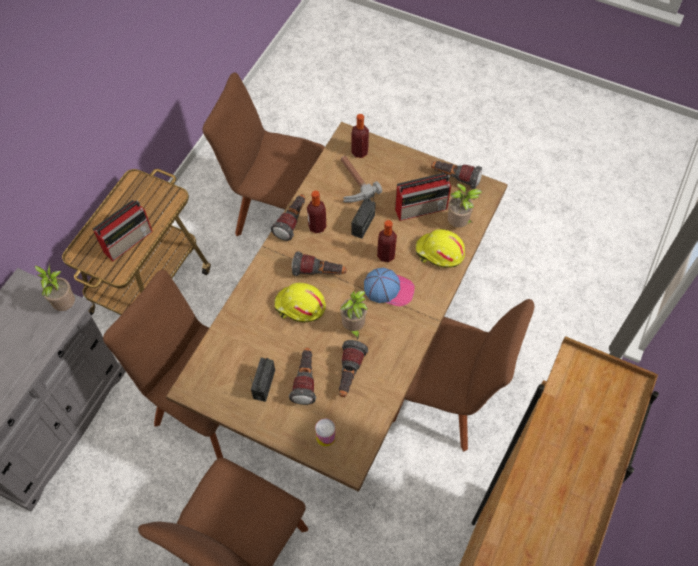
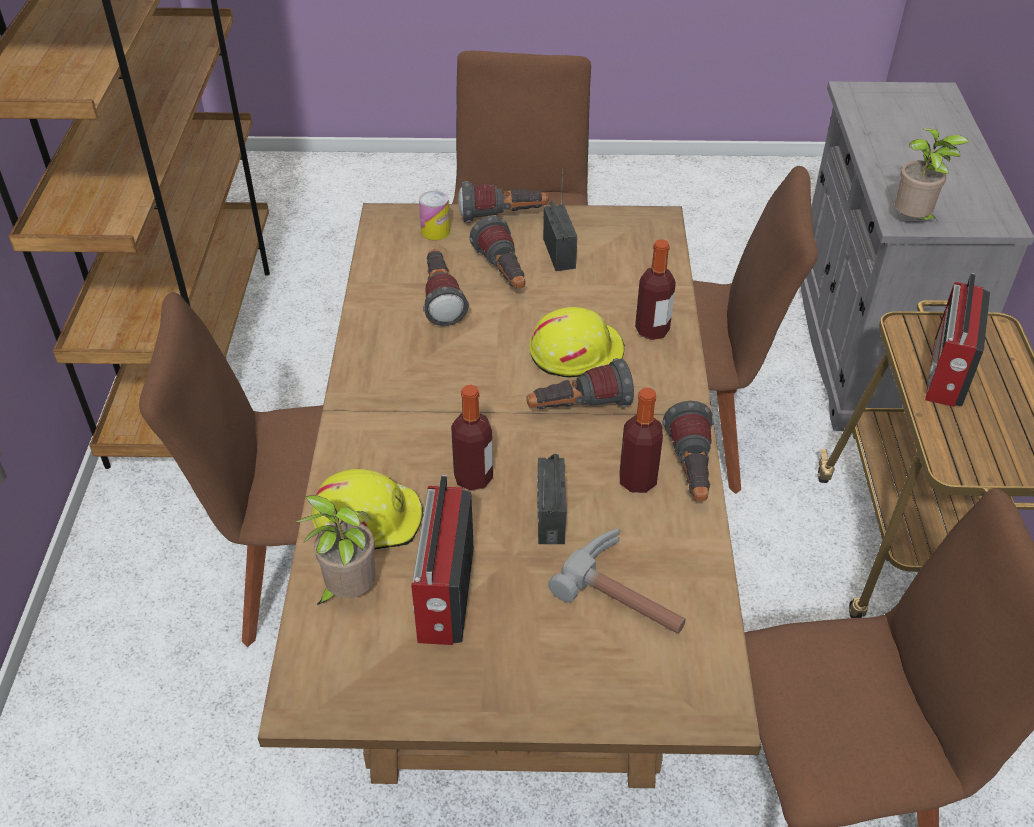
camera: 155 degrees right, 15 degrees down
(353, 327) = (469, 354): potted plant -> none
(359, 152) = (659, 676): bottle -> bottle (652, 330)
(389, 289) = (438, 425): cap -> none
(422, 208) = (444, 596): radio -> radio turned 45 degrees counterclockwise
(454, 178) = (397, 699): flashlight -> flashlight (503, 217)

